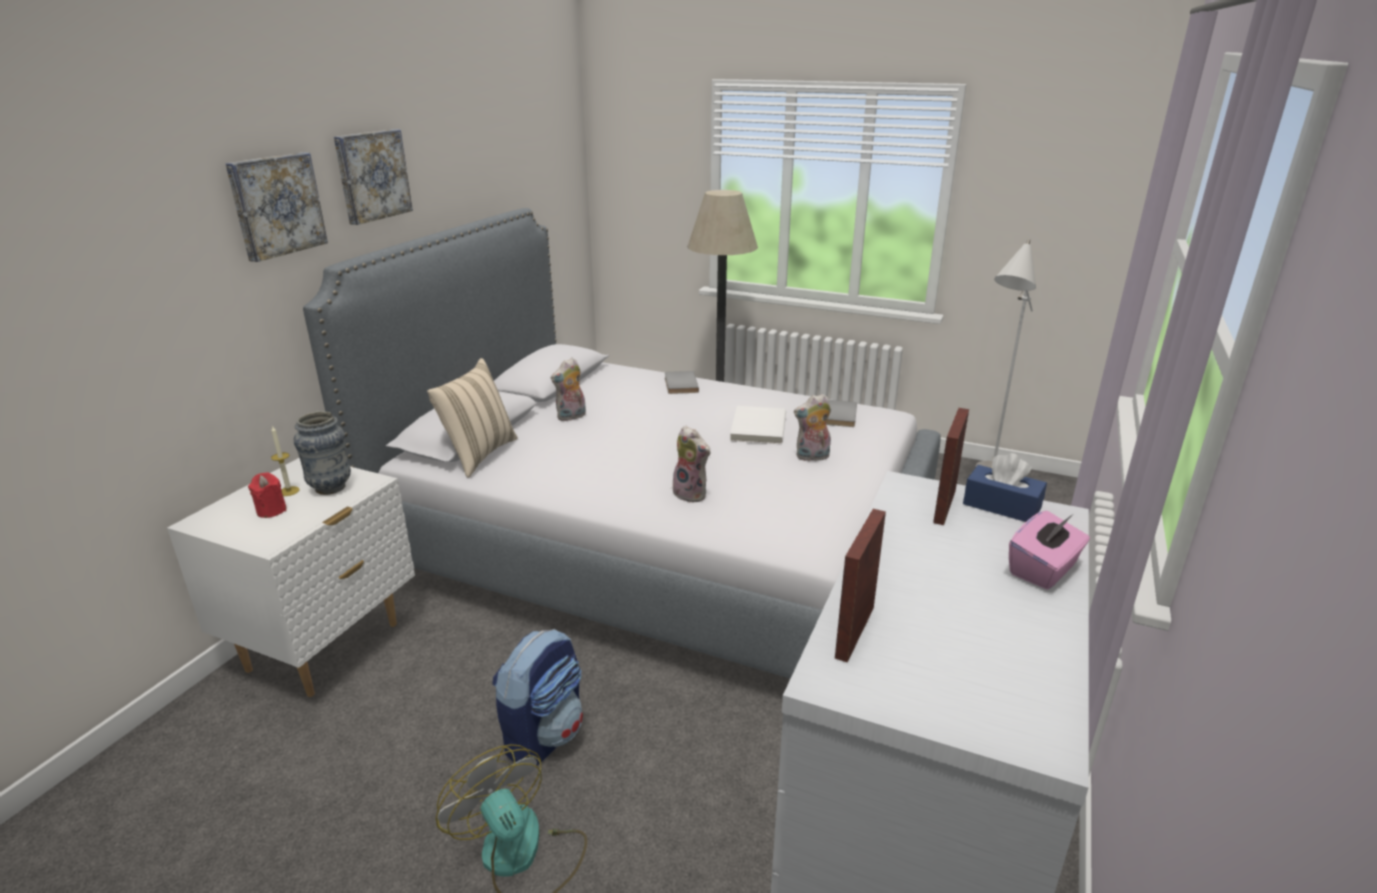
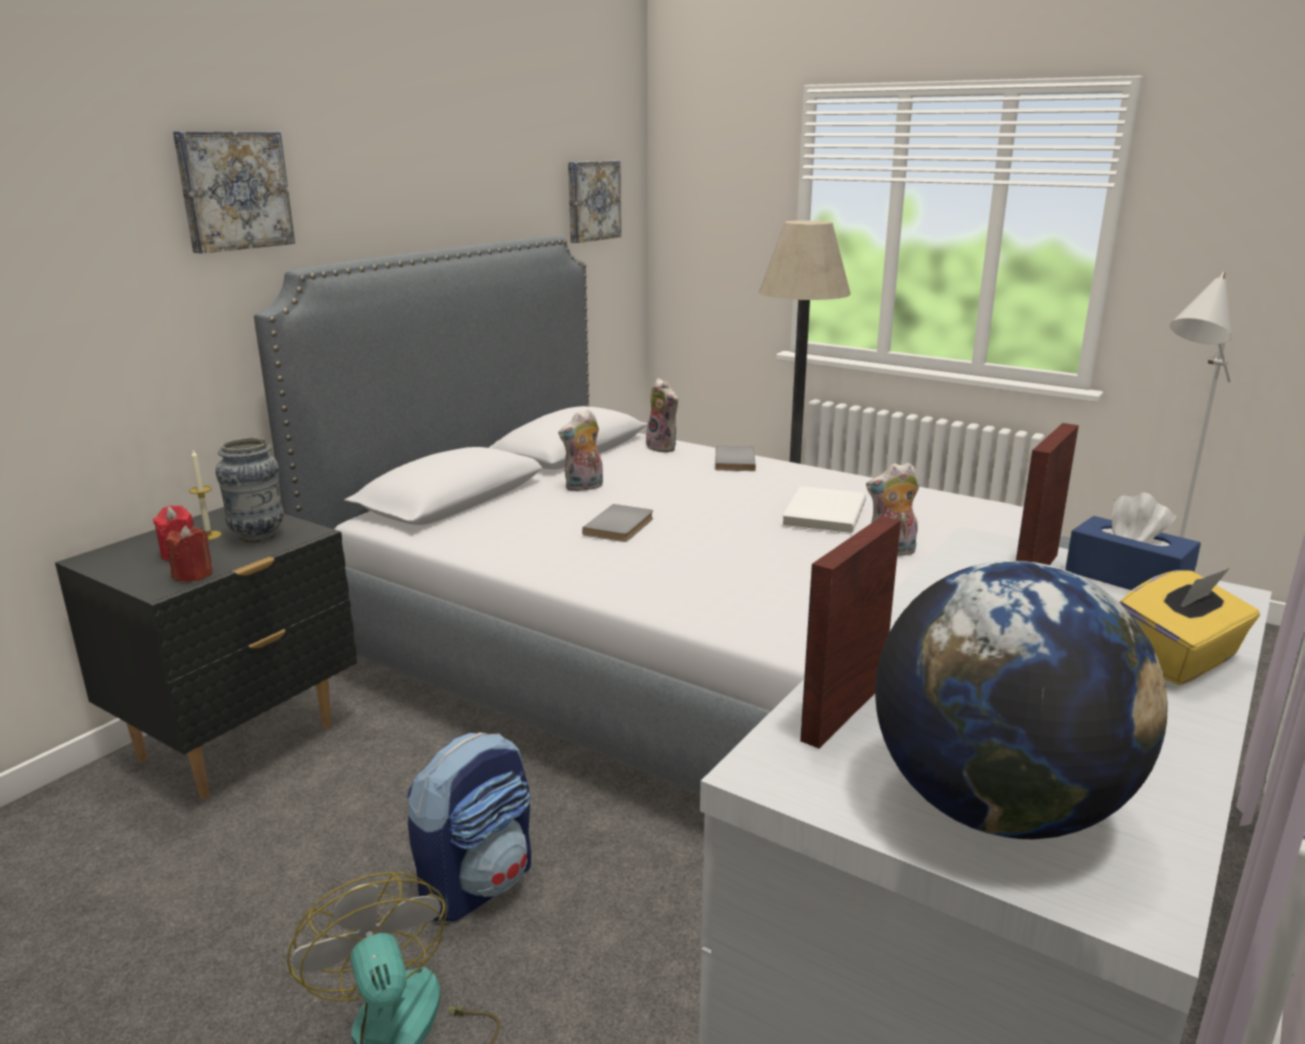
camera: 10 degrees right, 5 degrees down
(291, 529) = (193, 575): none -> red candle
(325, 647) = (239, 743): white nightstand -> black nightstand
(371, 175) = (360, 171): picture -> picture (592, 200)
(478, 455) = (455, 520): beige pillow -> none
(692, 494) = (714, 581): plush toy -> plush toy (664, 447)
(841, 415) = (942, 507): grey book -> grey book (621, 526)
(961, 692) = (996, 807): none -> globe
(1043, 570) = (1179, 660): pink tissue box -> yellow tissue box

